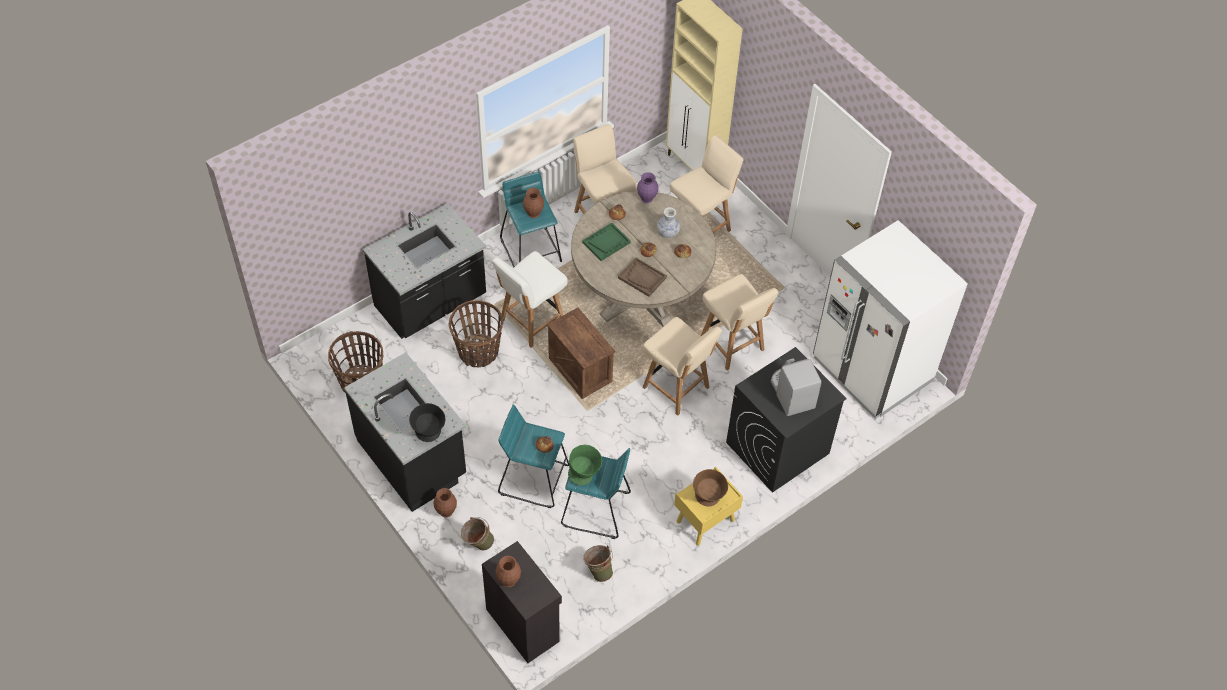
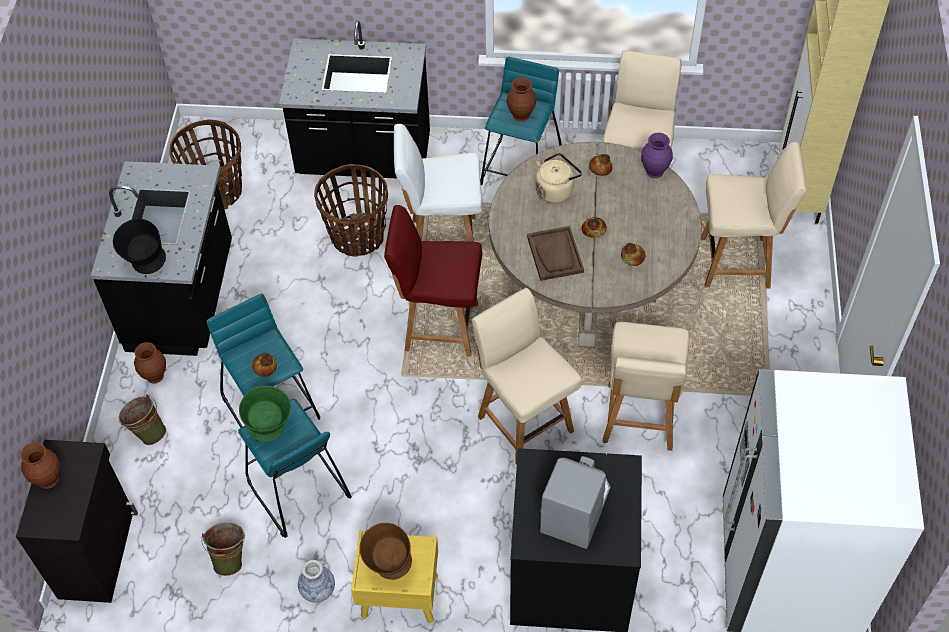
camera: 45 degrees right, 0 degrees up
(579, 370) = (439, 326): crate -> red chair
(606, 242) = (556, 190): green tray -> beige kettle
(668, 232) = (639, 223): vase -> vase (318, 589)
(677, 388) = (524, 422): beige chair -> beige chair turned 150 degrees clockwise

